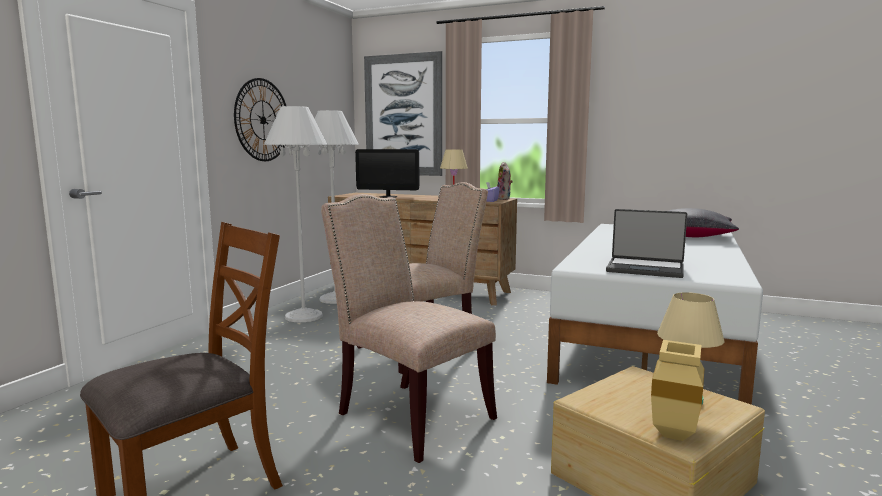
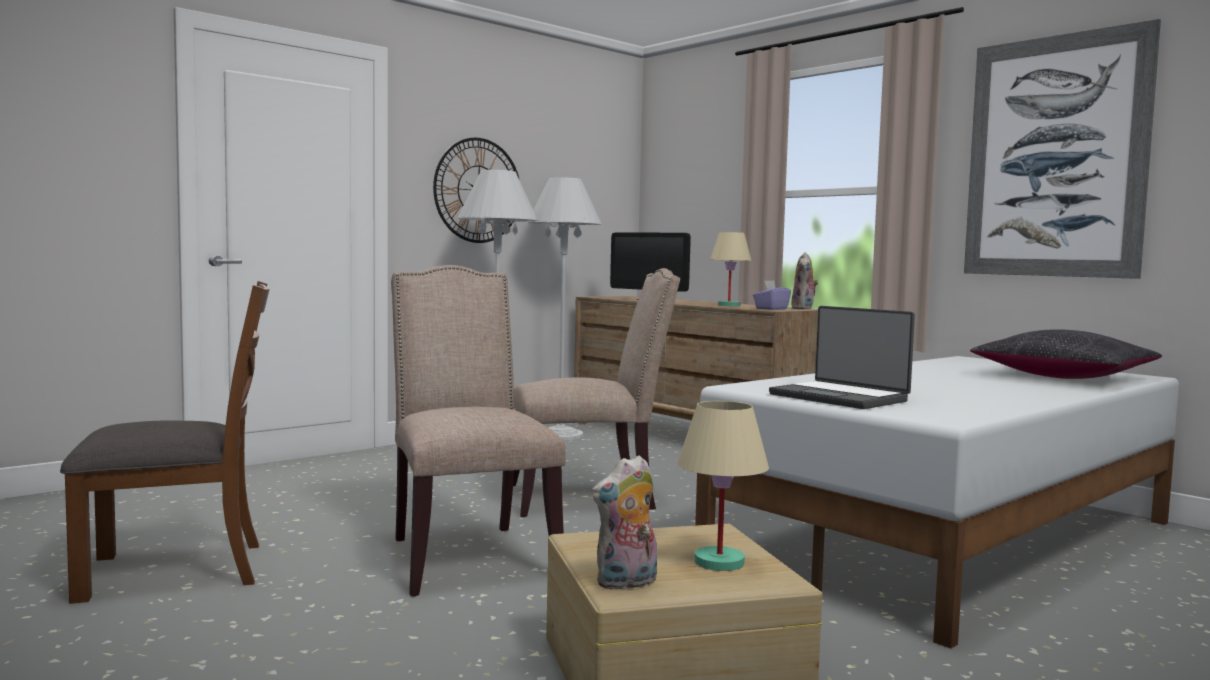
camera: 25 degrees right, 5 degrees down
(403, 115) = (696, 188): picture -> picture (1055, 157)
(672, 433) = (627, 583): beige vase -> plush toy

